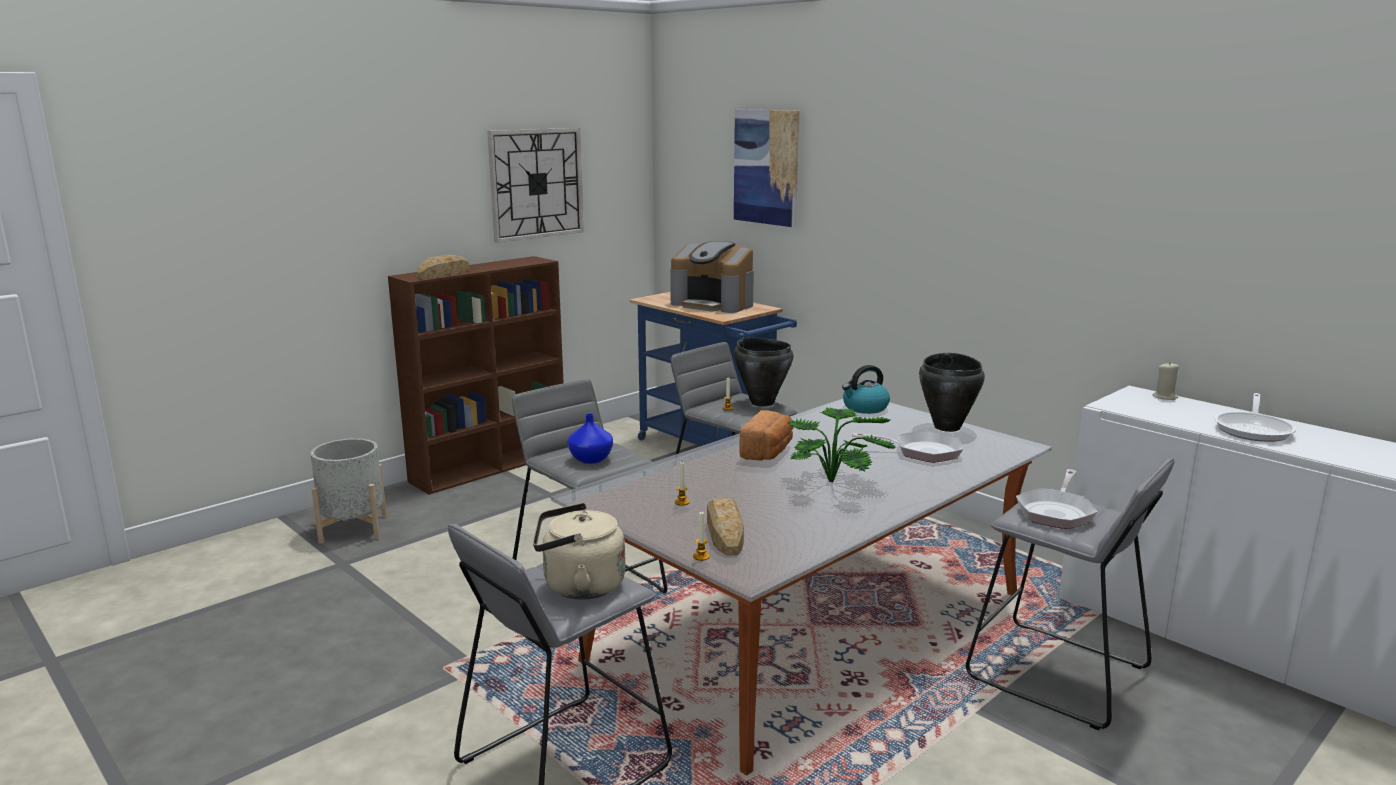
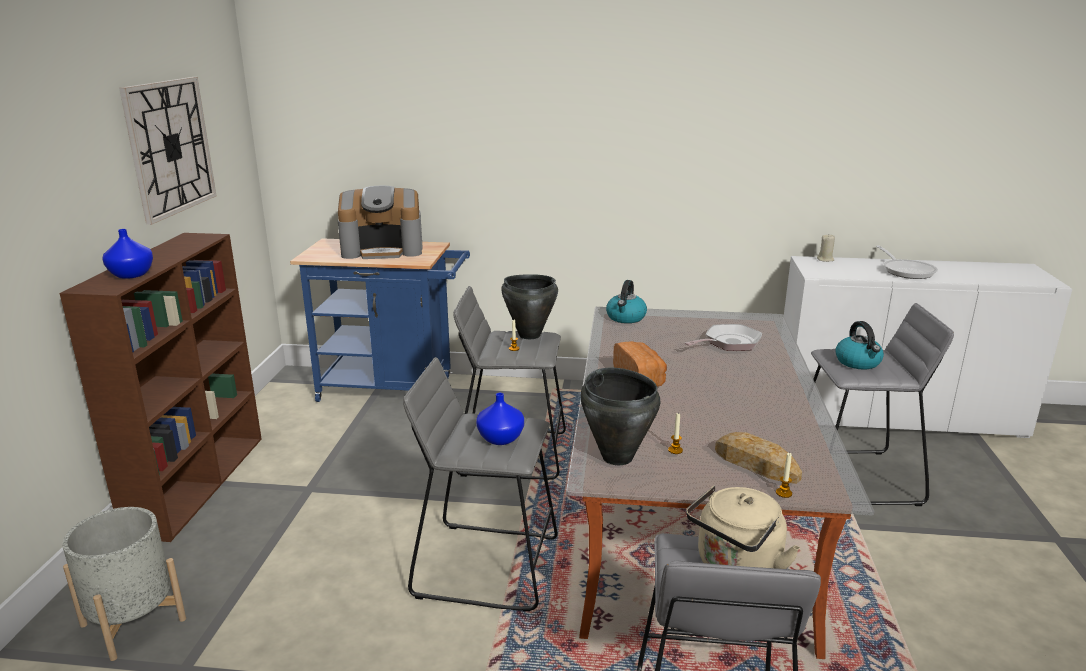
camera: 40 degrees left, 5 degrees up
(443, 273) = (132, 275): bread -> blue vase
(766, 167) = (414, 107): picture -> none
(838, 481) = (732, 387): potted plant -> none
(947, 427) = (704, 317): black cooking pot -> black cooking pot (617, 457)
(1056, 512) = (858, 362): frying pan -> kettle

